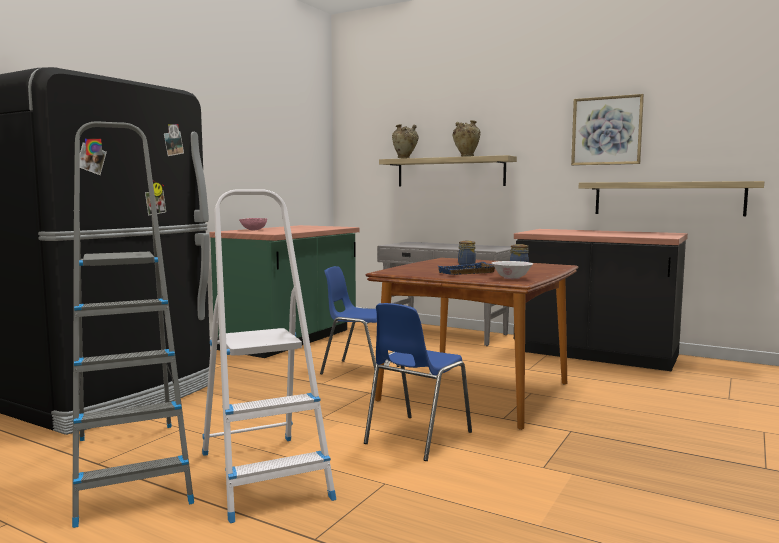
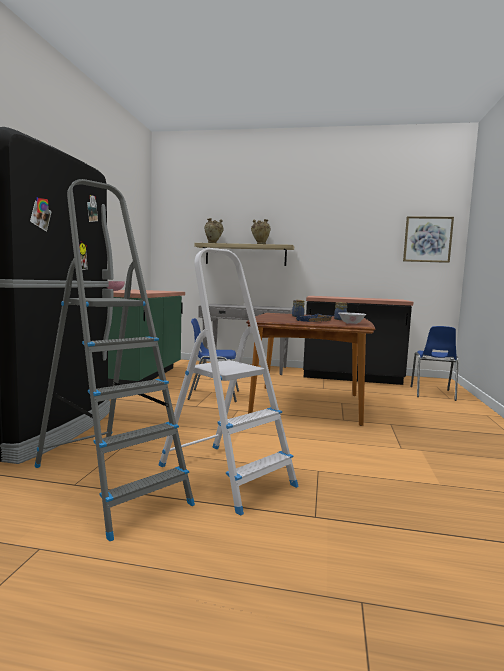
camera: 20 degrees left, 0 degrees up
(416, 438) = (304, 437): blue chair -> blue chair (432, 393)
(606, 131) = (354, 232): picture -> picture (427, 239)
(667, 198) = (391, 277): shelf -> none

